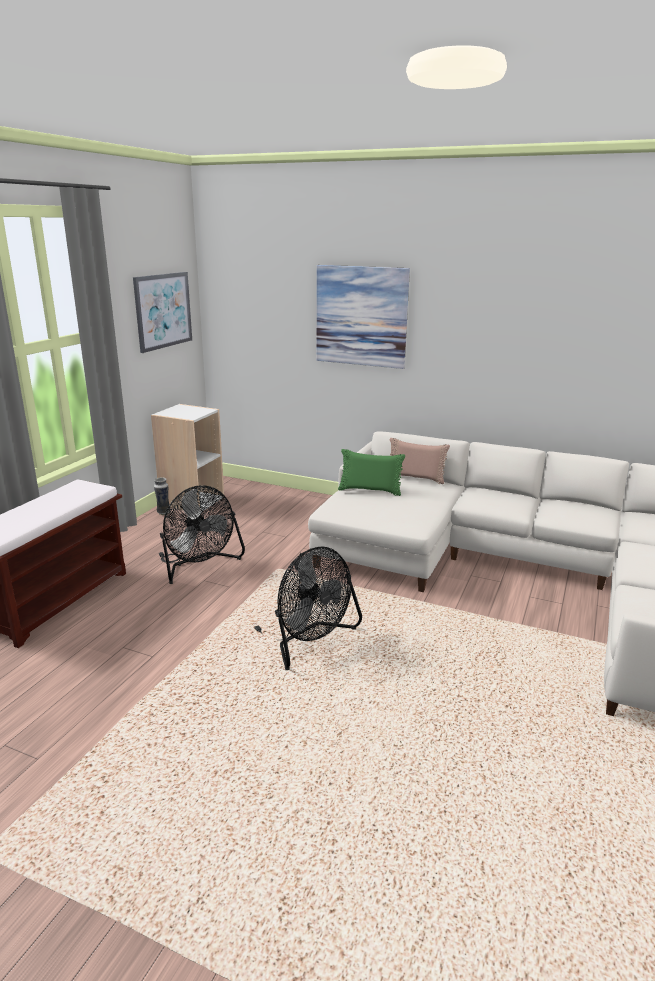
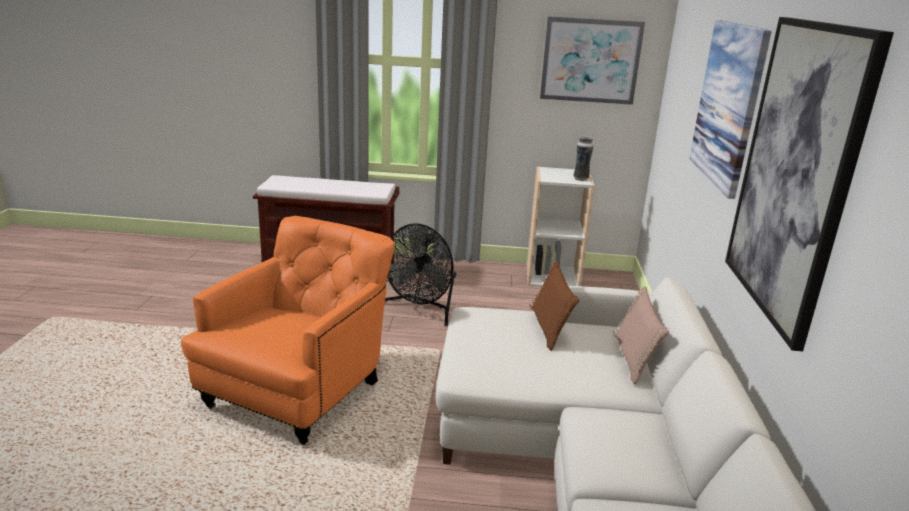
camera: 70 degrees right, 0 degrees up
(163, 512) = (513, 269): vase -> vase (581, 179)
(306, 642) = (300, 391): black fan -> orange armchair
(370, 490) = (550, 329): green pillow -> brown pillow
(478, 337) = (795, 173): none -> picture

